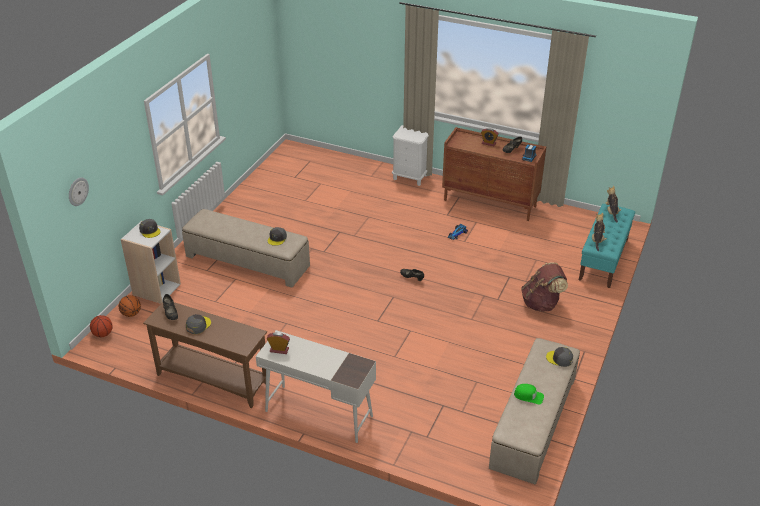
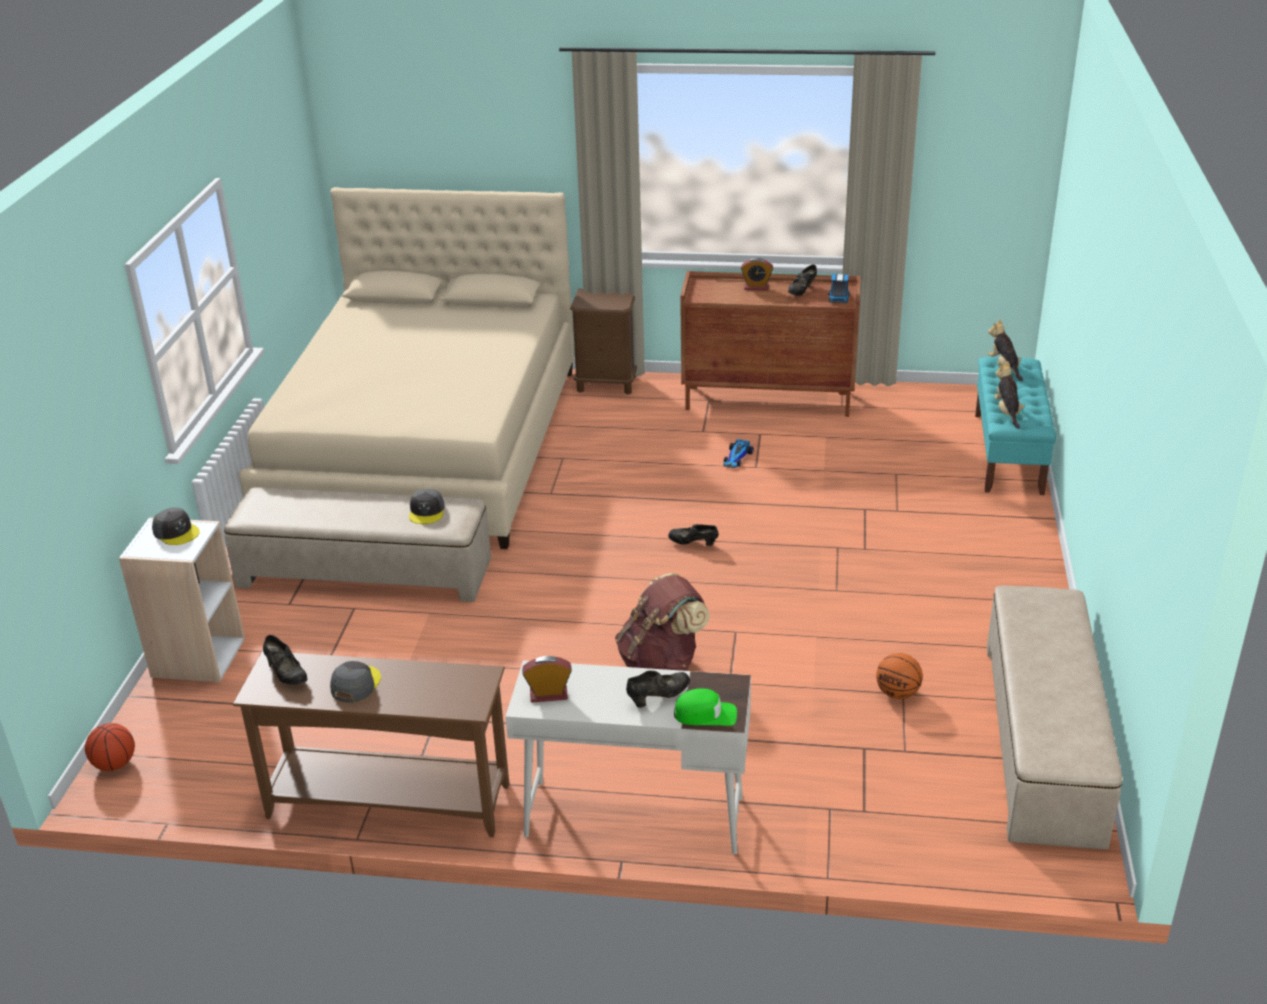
camera: 15 degrees left, 5 degrees down
(77, 191) = (31, 454): wall clock -> none
(131, 314) = (162, 713): basketball -> basketball (897, 693)
(305, 197) = (427, 446): none -> beige bed
(328, 362) = (659, 697): none -> black shoe
(410, 177) = (607, 383): white nightstand -> brown nightstand
(528, 396) = (1042, 685): green cap -> green cap (705, 714)
(541, 303) = (944, 541): brown backpack -> brown backpack (662, 663)
(559, 359) = (1058, 611): grey cap -> none

